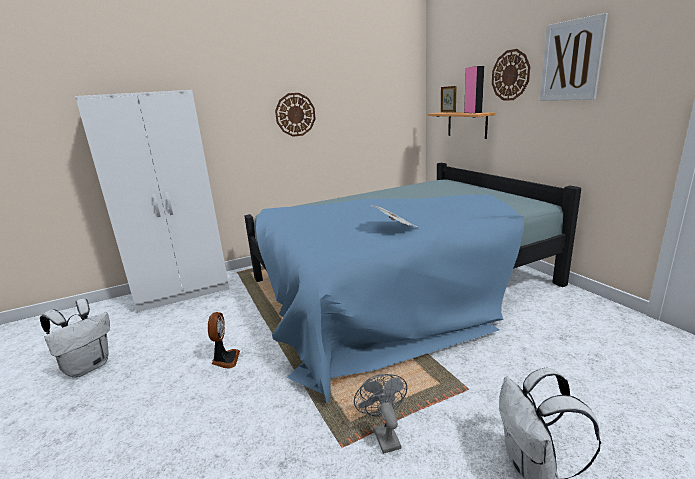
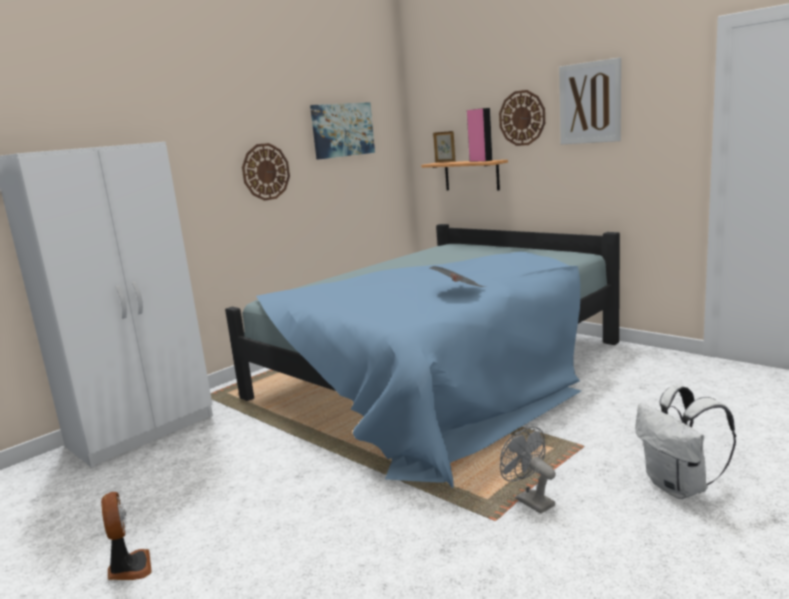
camera: 20 degrees left, 5 degrees down
(88, 366) = (81, 537): white backpack -> none
(225, 359) = (283, 484): fan -> fan (129, 568)
(365, 83) = (342, 130): none -> picture

